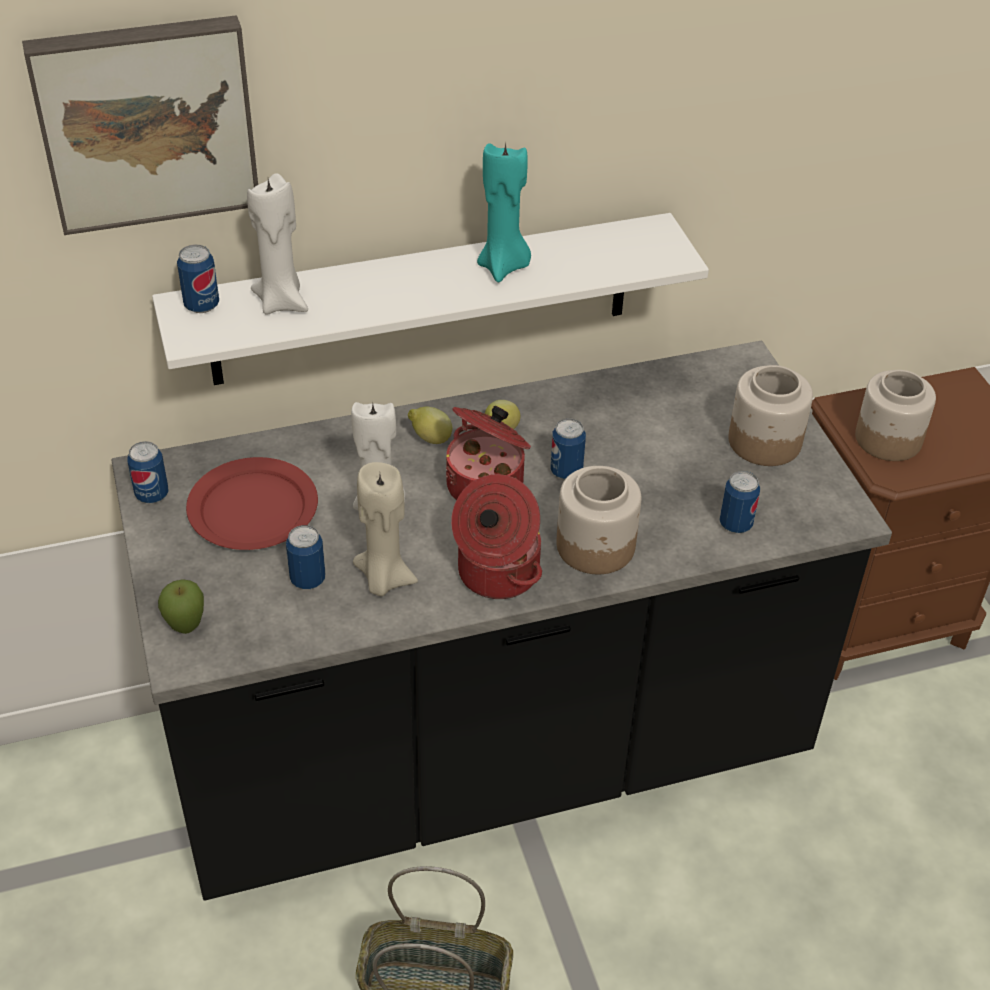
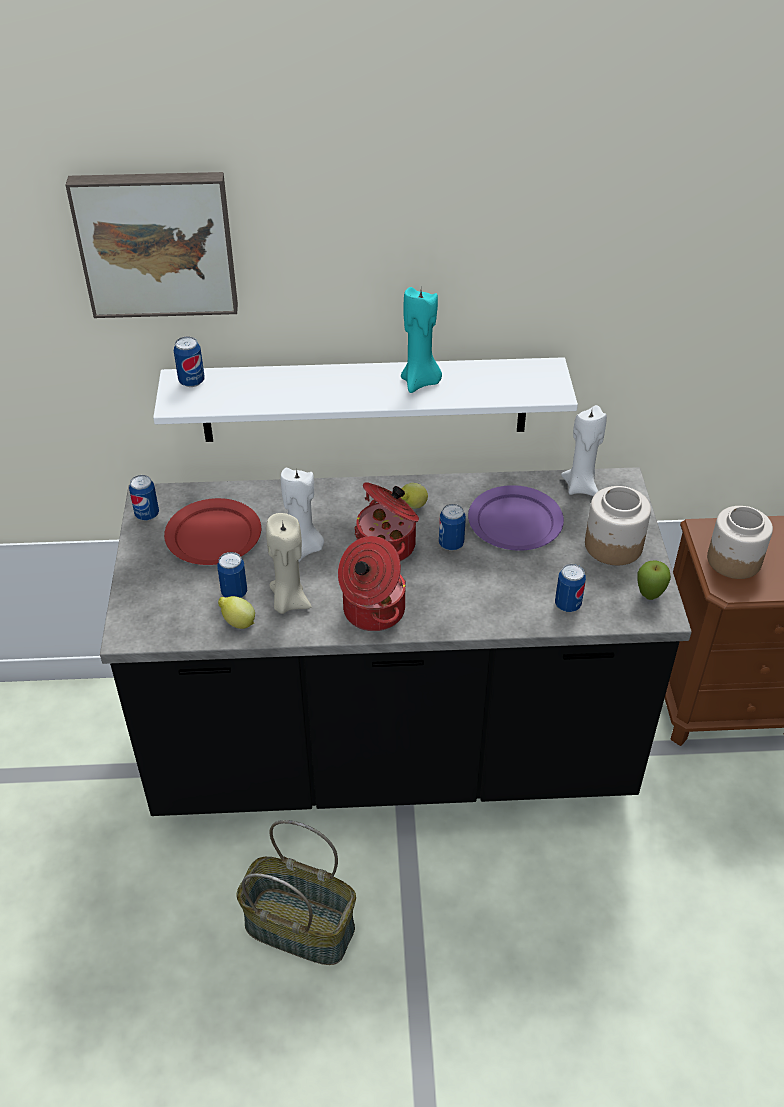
camera: 15 degrees right, 0 degrees up
(186, 628) = (138, 613): apple -> apple (649, 596)
(282, 302) = (249, 386): white candle -> white candle (581, 487)
(430, 439) = (358, 505): lemon -> lemon (238, 623)
(596, 546) = (454, 604): jar -> none
(636, 431) = (515, 522): none -> purple plate

